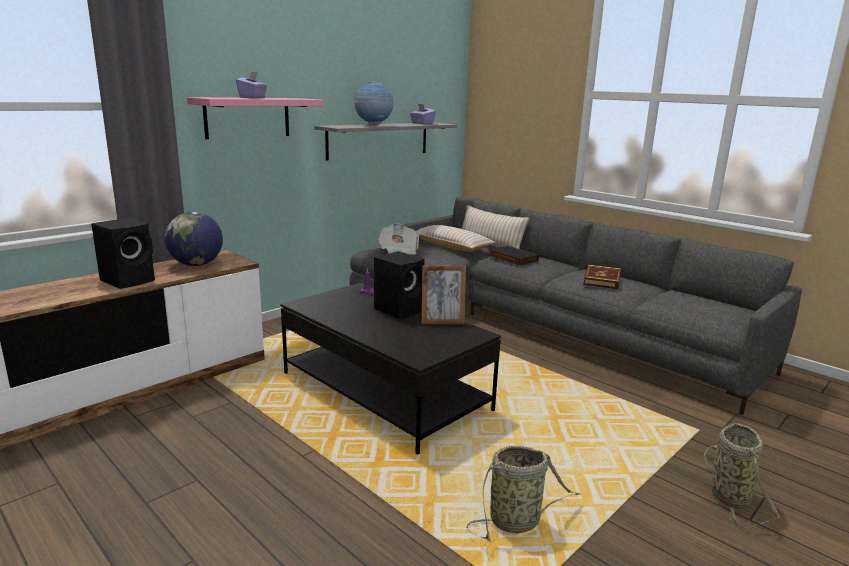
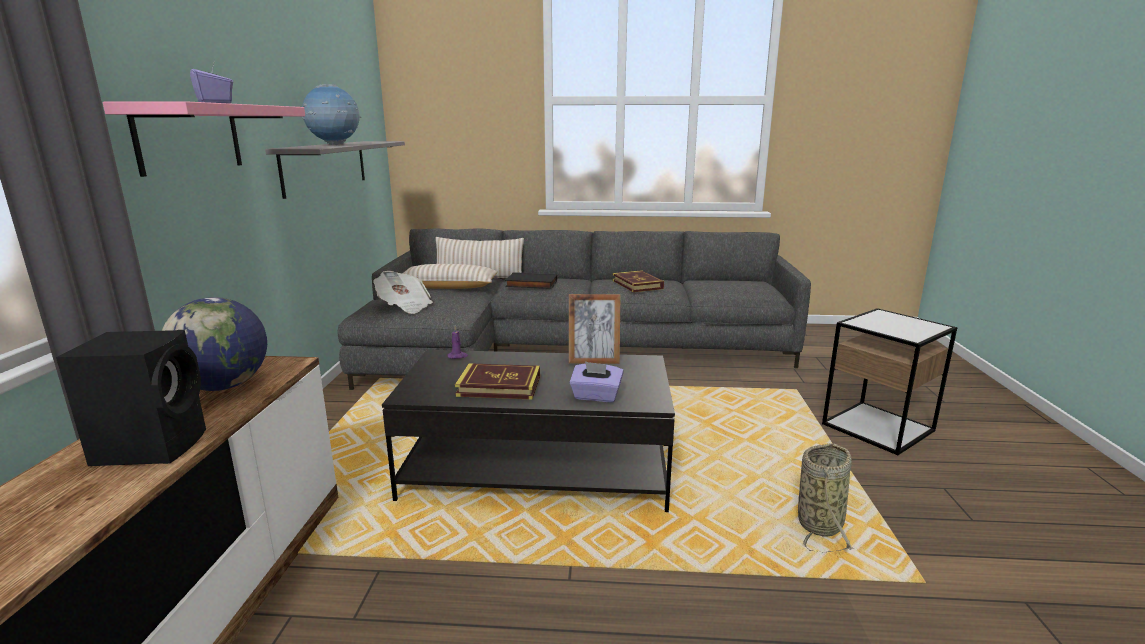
camera: 40 degrees left, 0 degrees up
(353, 316) = (499, 386): none -> book
(400, 310) = (531, 363): black speaker -> none
(422, 123) = (368, 142): purple tissue box -> purple tissue box (596, 396)
(442, 322) = (593, 361): picture frame -> picture frame turned 45 degrees clockwise
(728, 494) = (877, 427): basket -> side table

